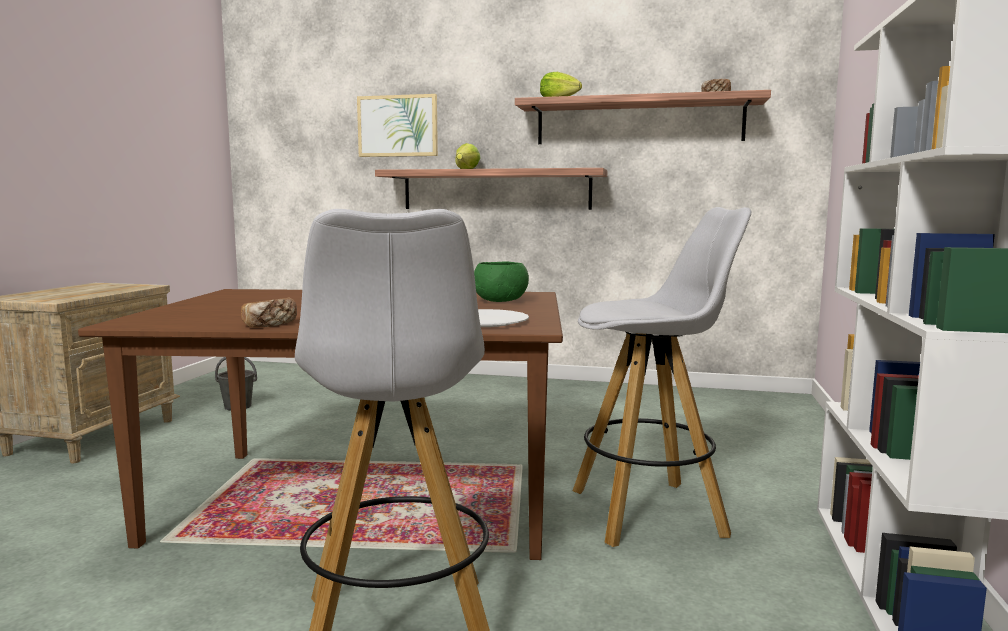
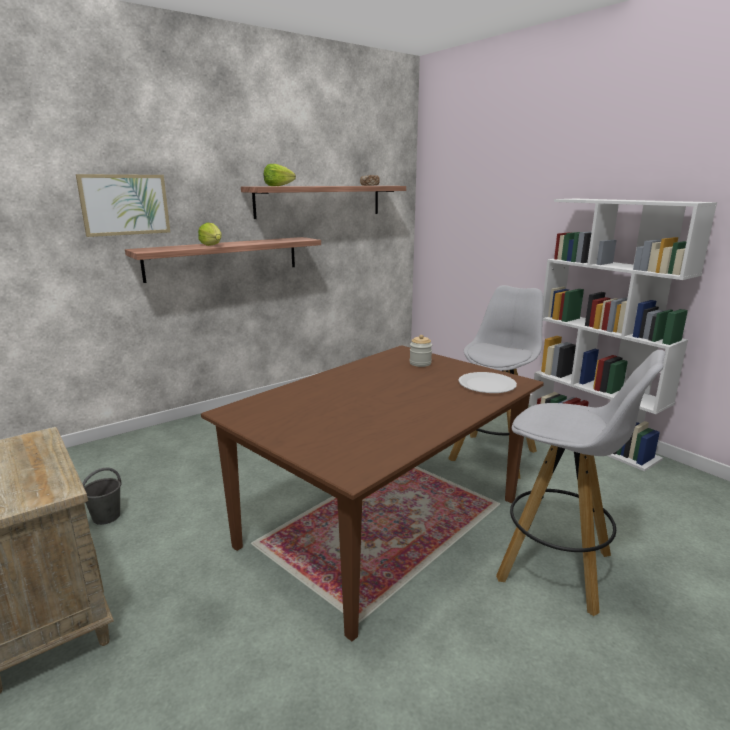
camera: 50 degrees left, 10 degrees up
(270, 325) = (430, 431): bread -> none
(501, 301) = (420, 363): green bowl -> jar

